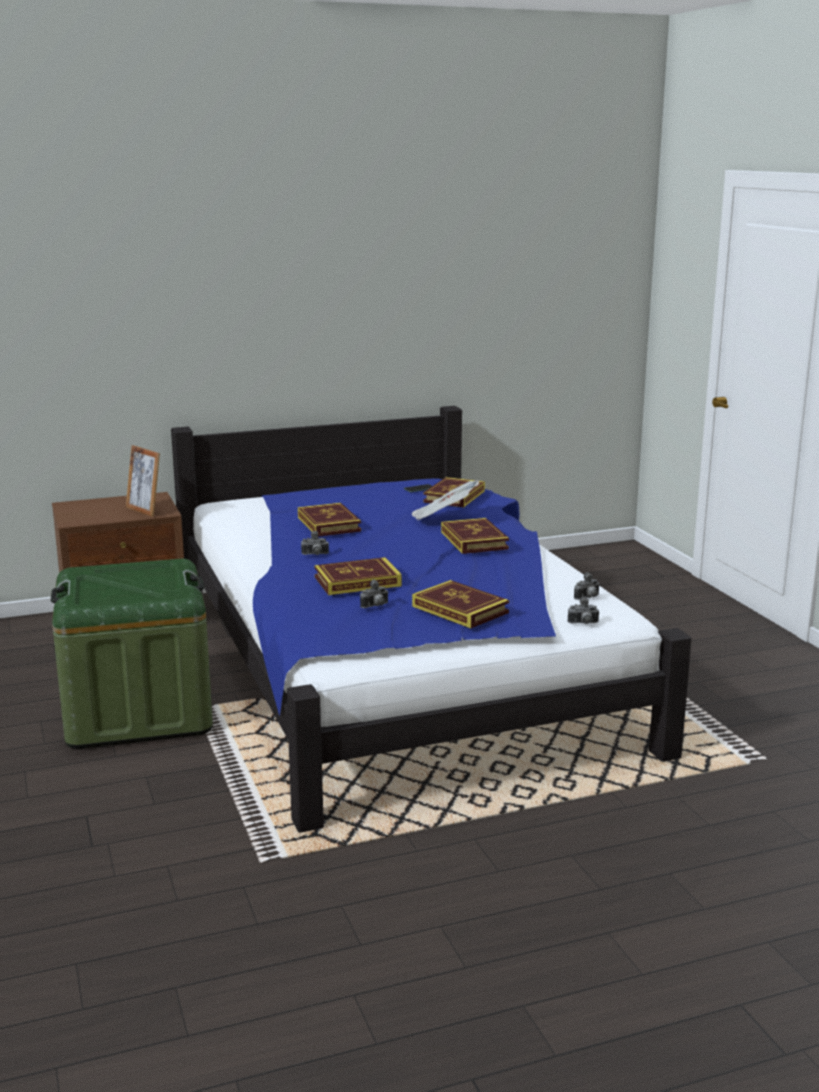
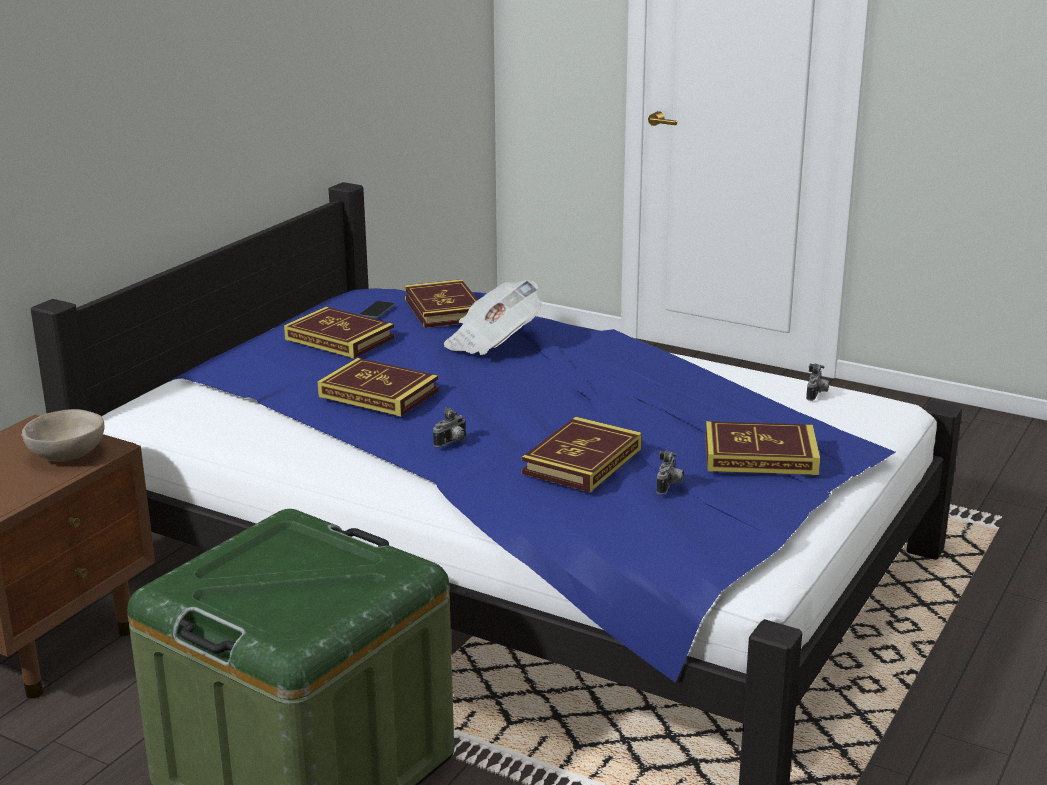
camera: 40 degrees left, 5 degrees up
(144, 510) = (68, 455): picture frame -> beige bowl
(474, 540) = (591, 362): book -> book (339, 338)
(583, 624) = (873, 427): camera -> none

